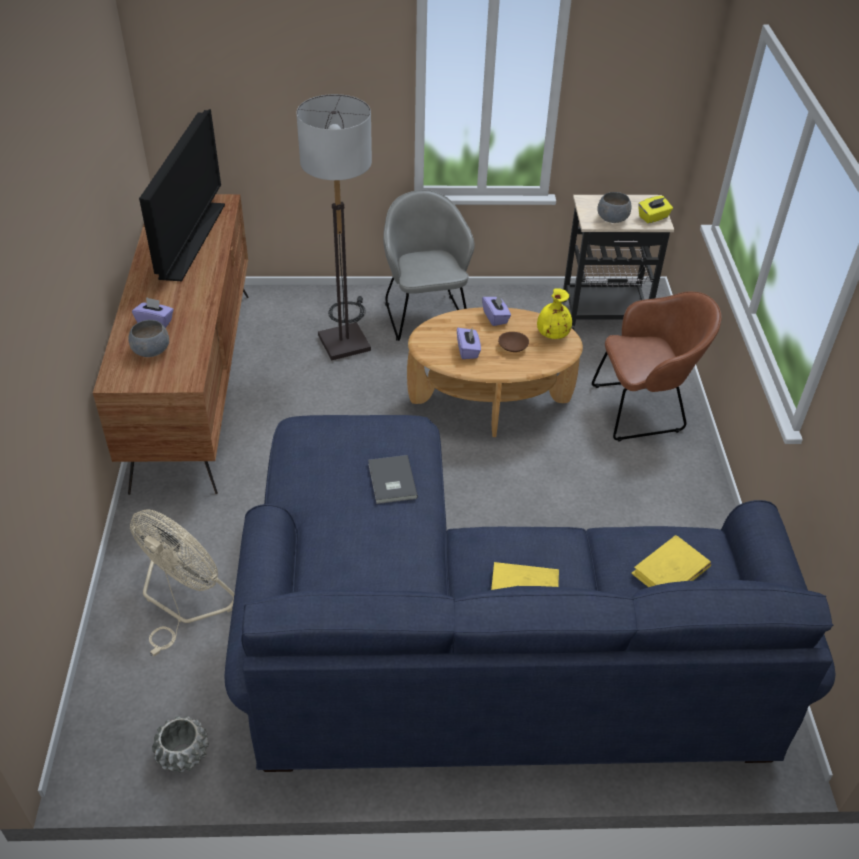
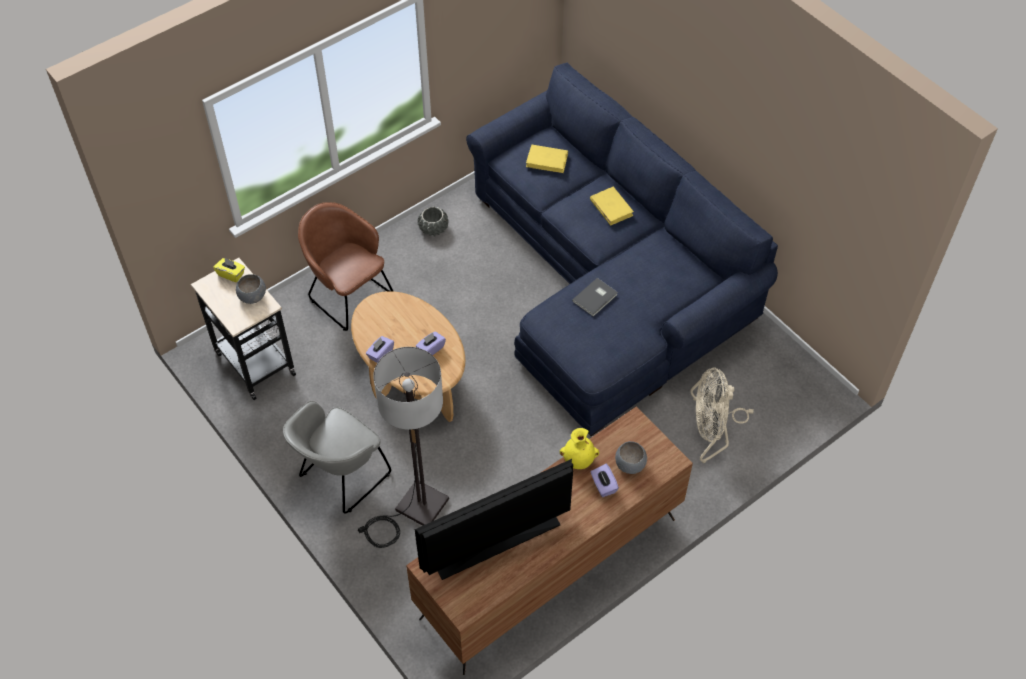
camera: 125 degrees left, 10 degrees up
(183, 754) = (782, 356): grey planter -> grey planter (433, 228)
(512, 346) = (405, 328): brown bowl -> none
(552, 334) = (373, 314): yellow vase -> yellow vase (578, 460)

